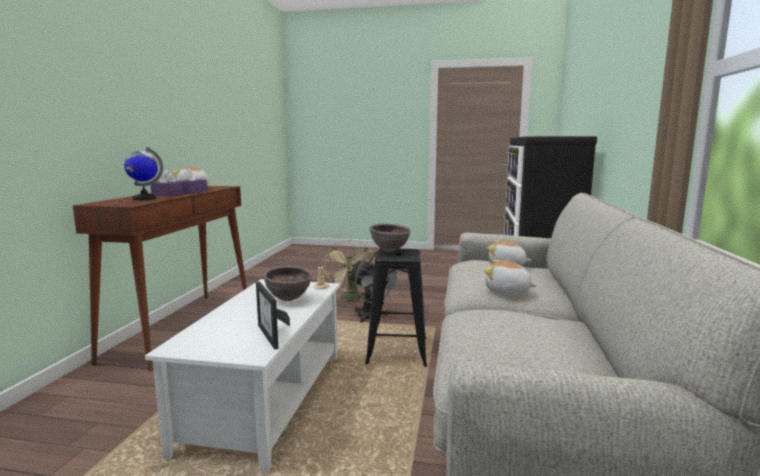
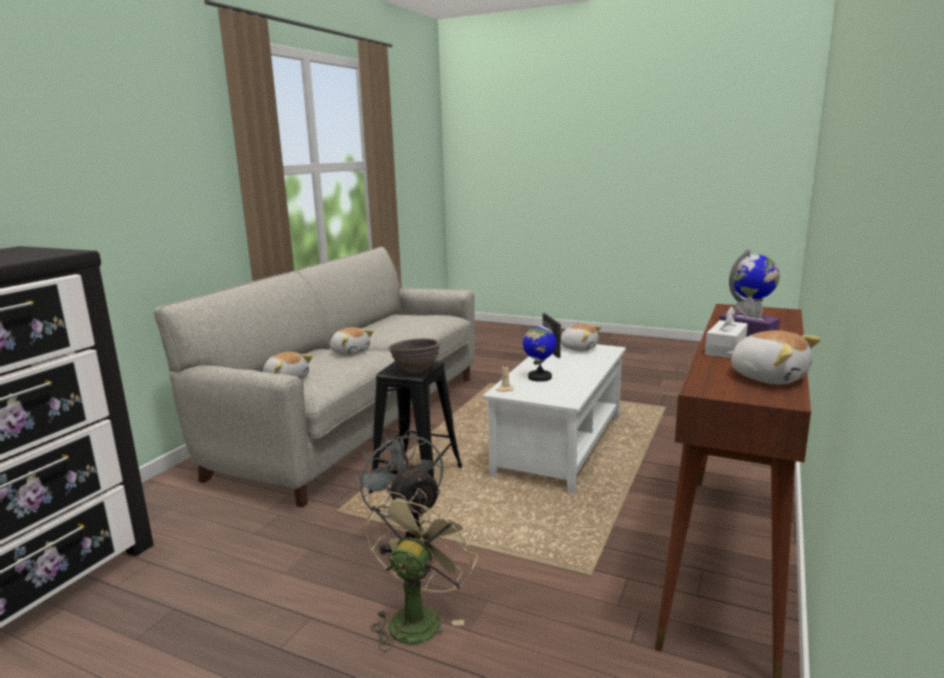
camera: 165 degrees left, 5 degrees up
(192, 192) = (725, 349): purple tissue box -> white tissue box
(223, 345) = (579, 348): none -> plush toy
(288, 300) = (539, 377): brown bowl -> globe

